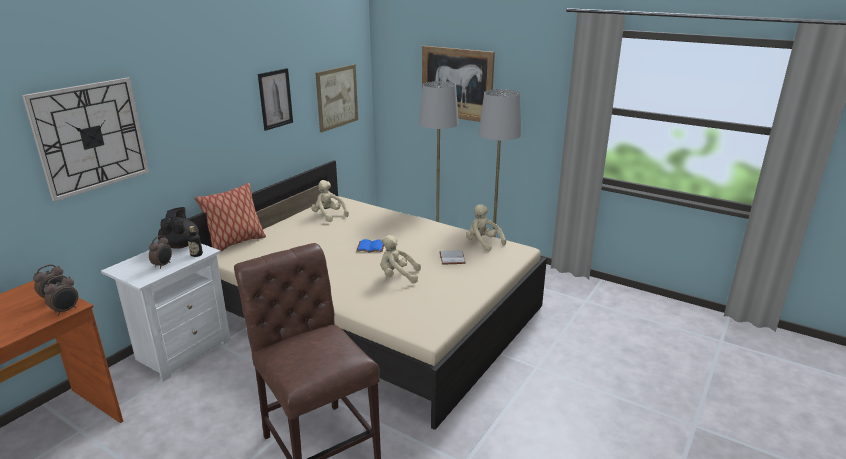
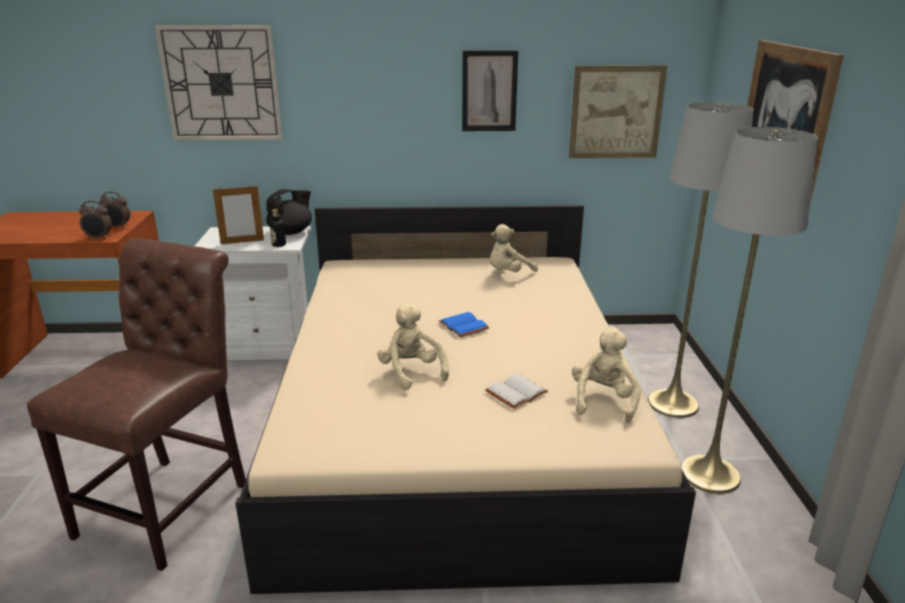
camera: 55 degrees right, 0 degrees up
(163, 265) = (242, 242): alarm clock -> picture frame
(236, 243) = (374, 259): pillow -> none
(328, 215) = (508, 273): beige plush toy -> beige plush toy turned 135 degrees counterclockwise

